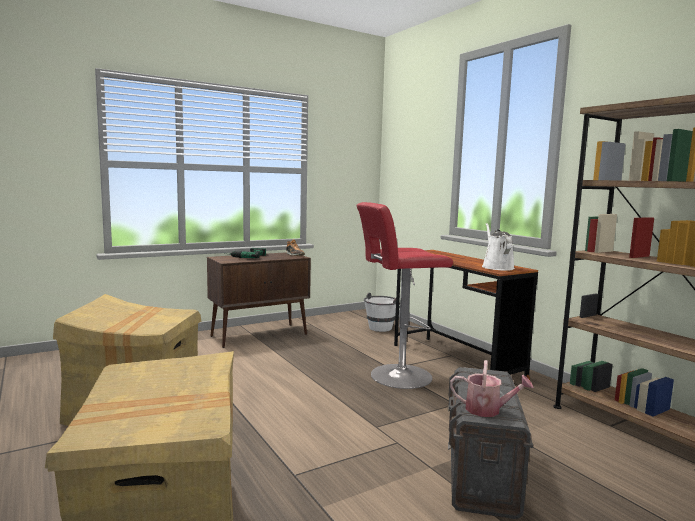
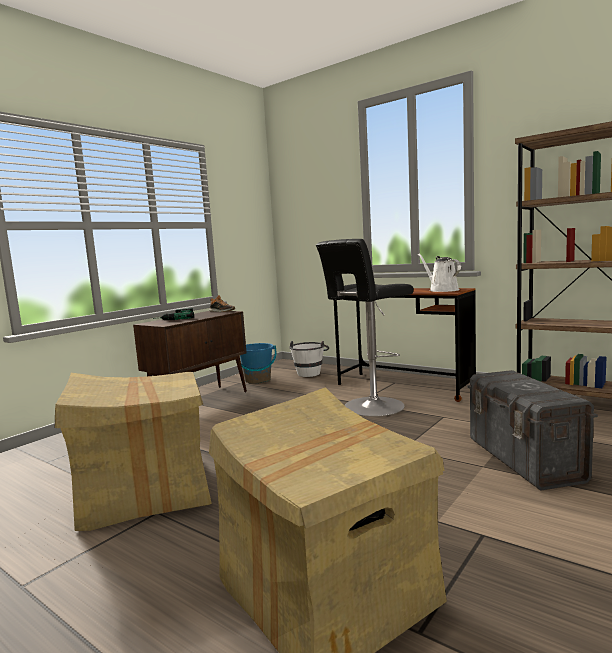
camera: 20 degrees left, 0 degrees up
(329, 325) = (257, 380): none -> blue bucket
(396, 376) = (371, 407): red stool -> black stool
(488, 410) = (546, 396): watering can -> none

